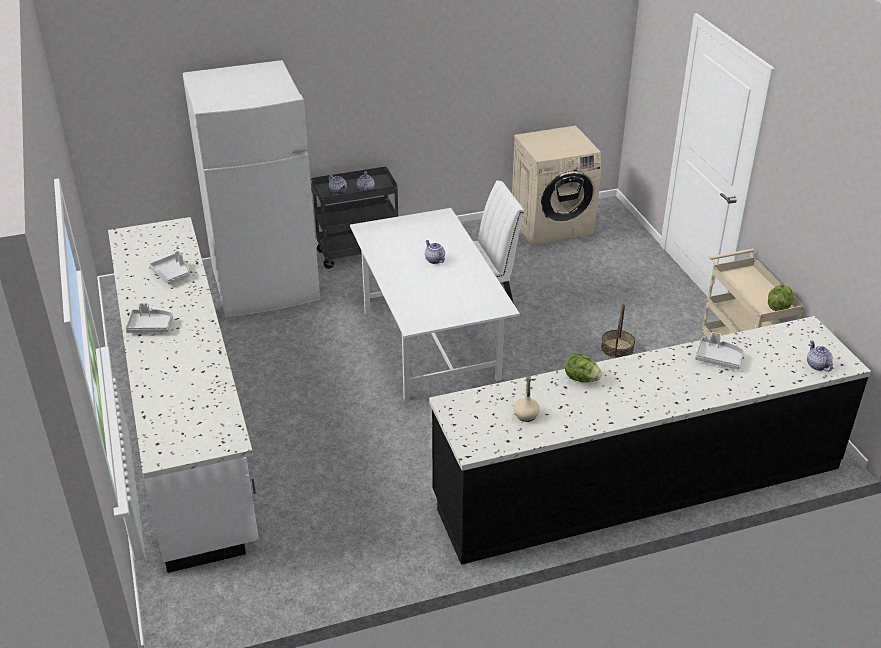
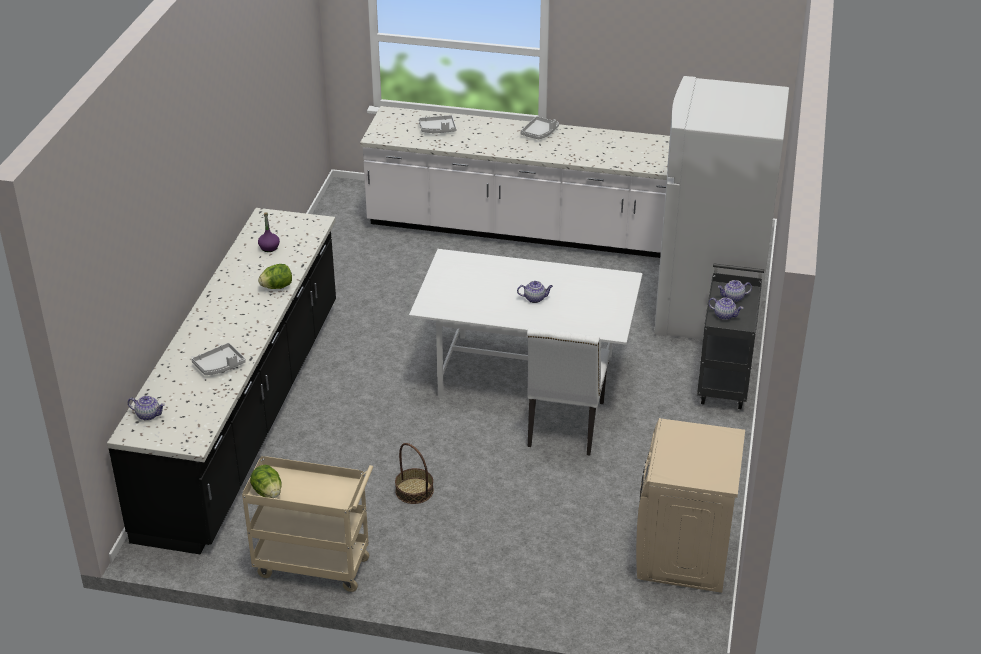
camera: 120 degrees right, 0 degrees up
(172, 274) = (607, 153): grey tray -> grey tray (438, 129)
(526, 415) = (269, 248): beige bottle -> purple bottle

